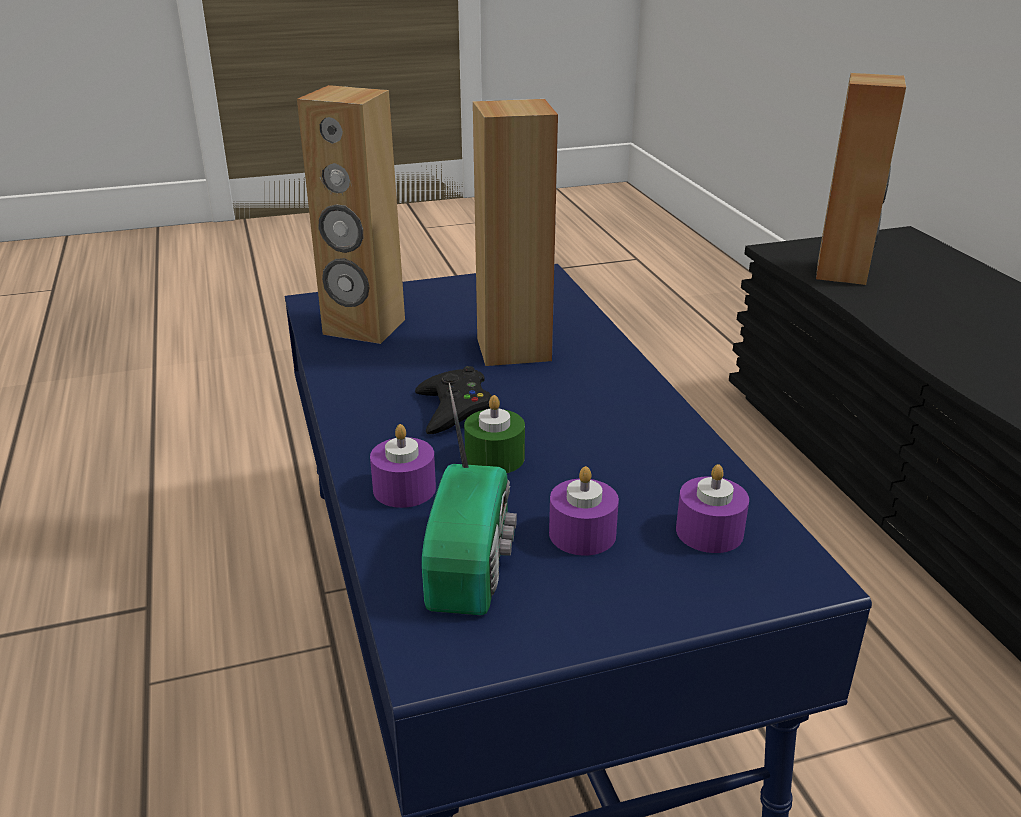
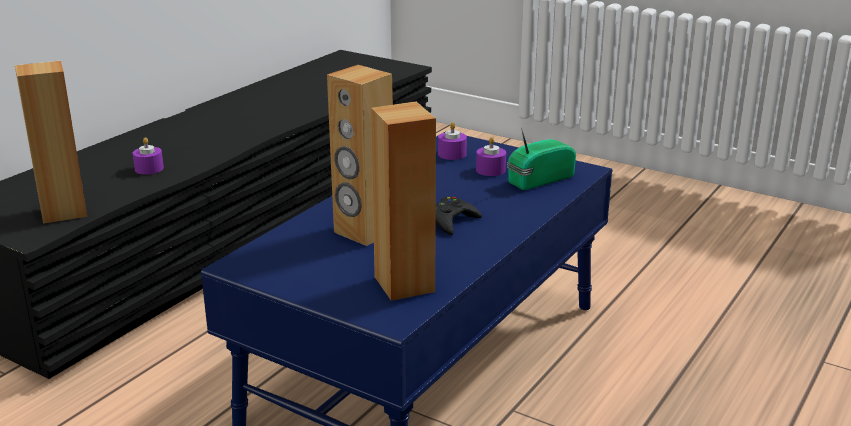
camera: 130 degrees left, 5 degrees down
(404, 489) = (524, 206): purple candle -> purple candle (149, 169)
(494, 458) = (472, 199): green candle -> none

